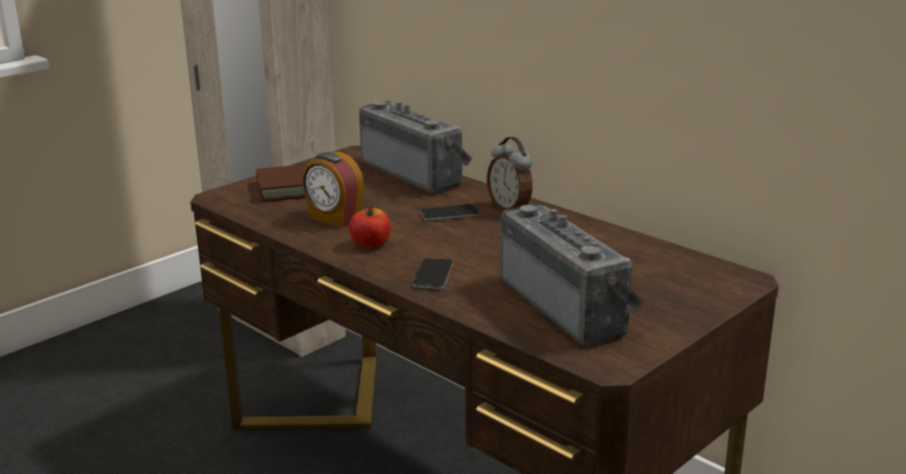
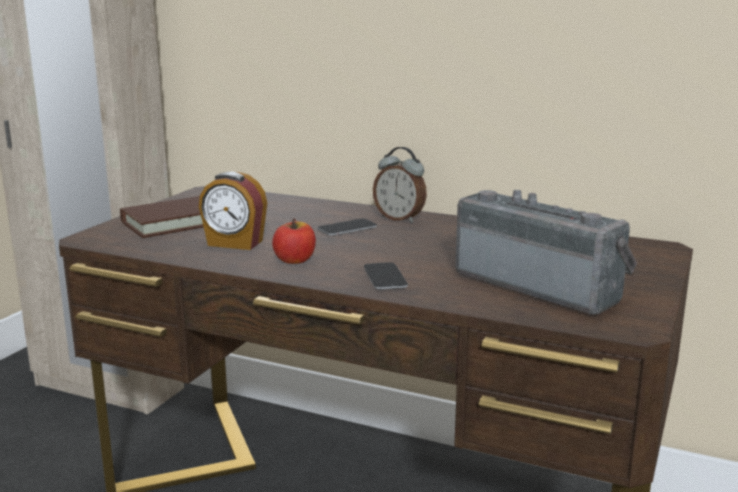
camera: 20 degrees left, 5 degrees down
(416, 173) = (281, 201): radio -> none

